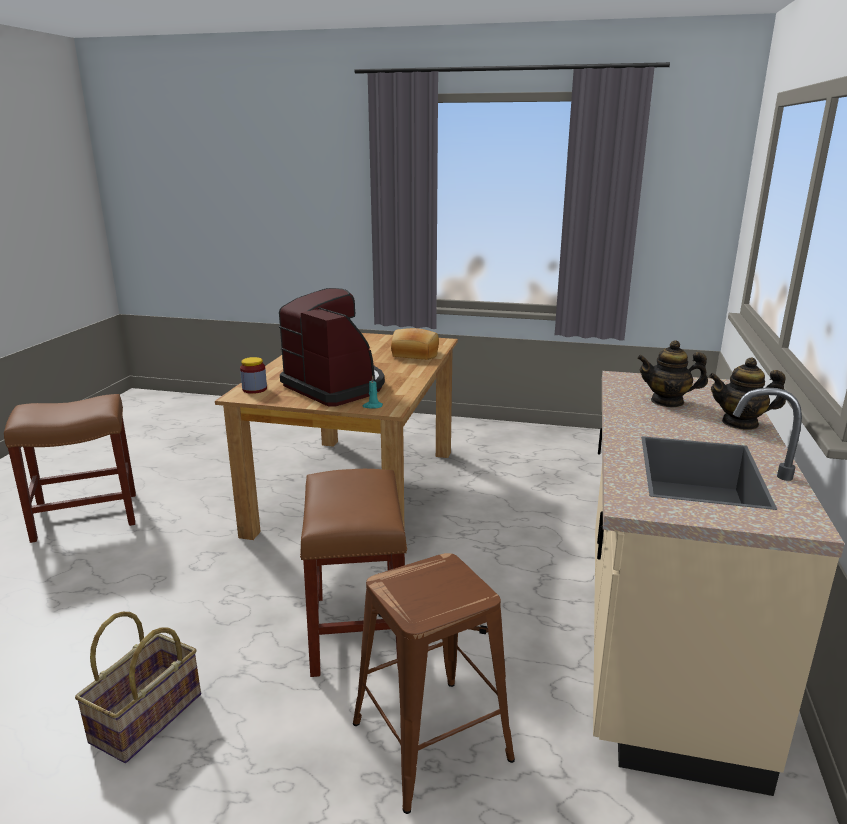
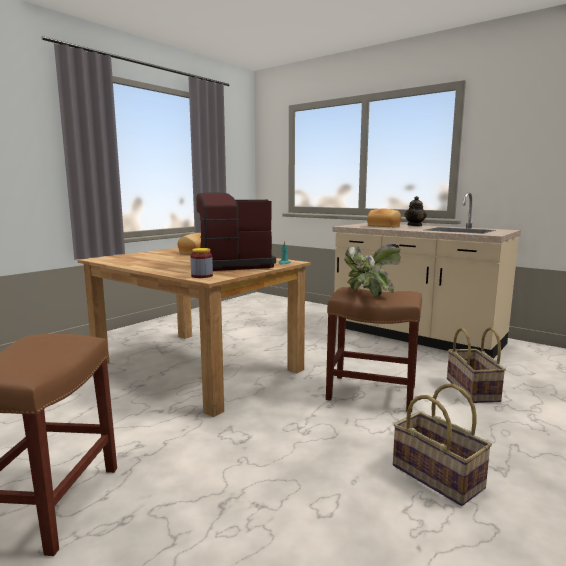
camera: 65 degrees left, 10 degrees down
(338, 493) = (367, 295): none -> potted plant
(432, 741) = (473, 390): brown stool -> basket
(667, 401) = (384, 226): teapot -> bread

